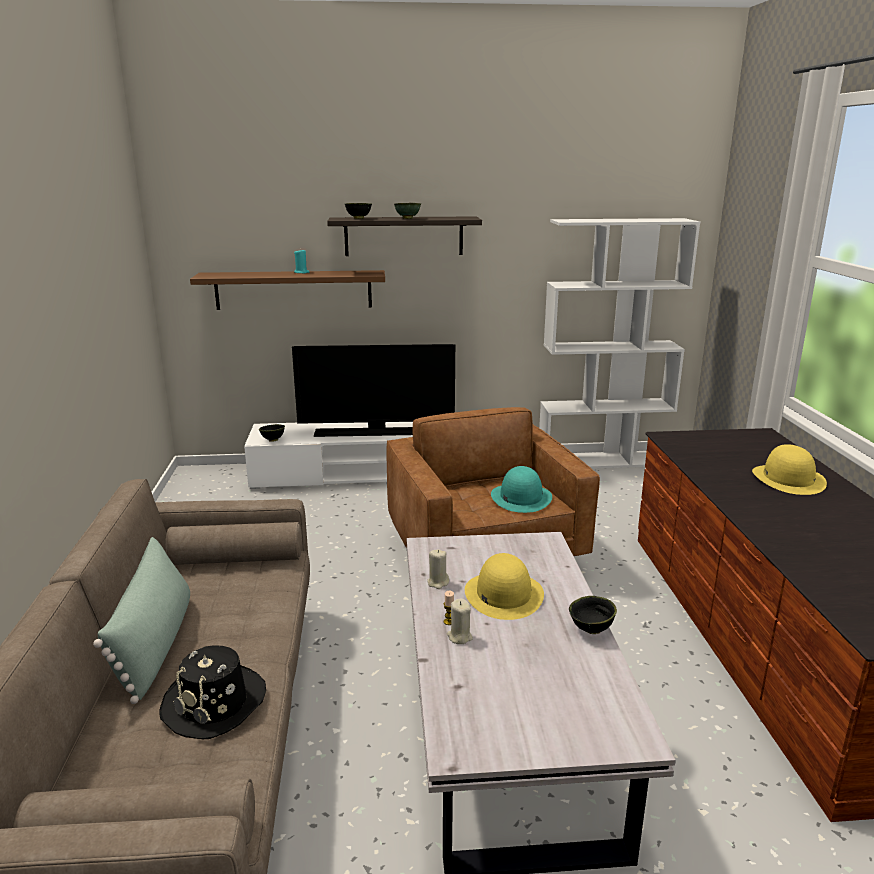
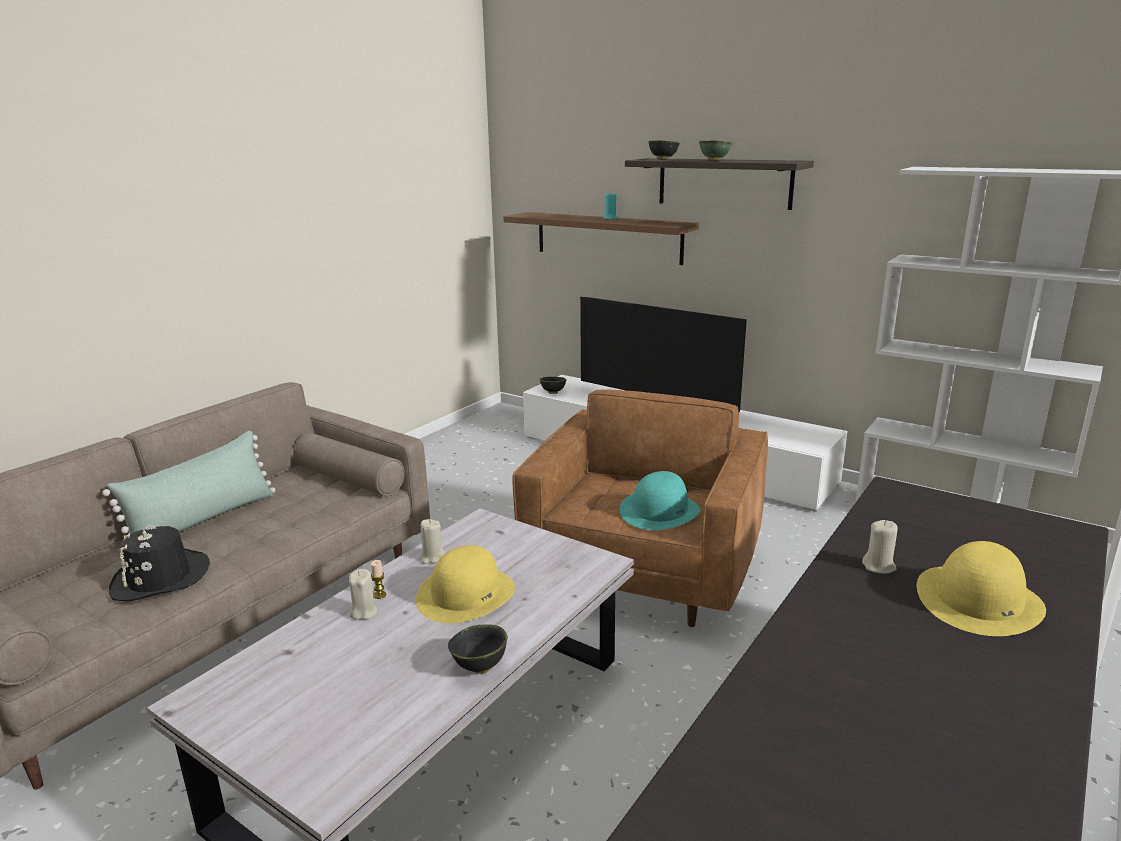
camera: 40 degrees right, 0 degrees up
(729, 478) = (879, 566): none -> beige candle

